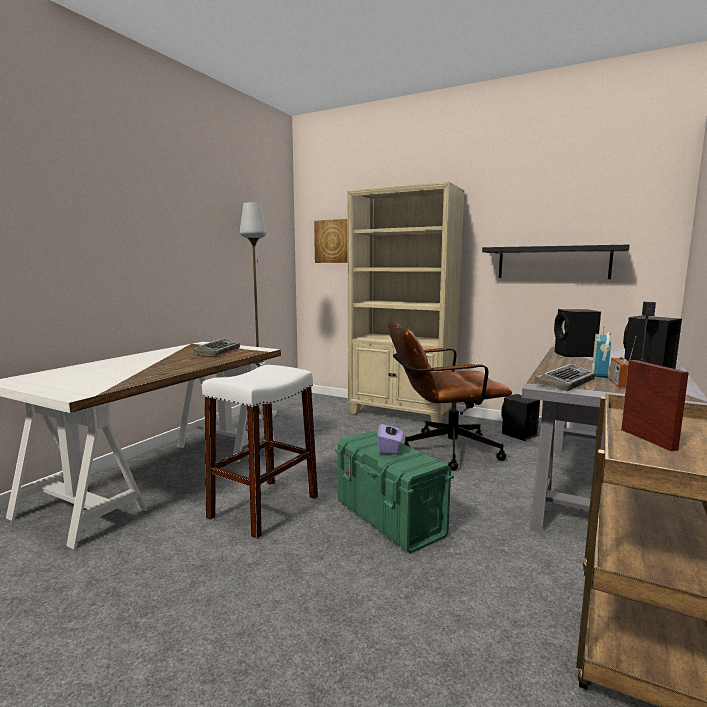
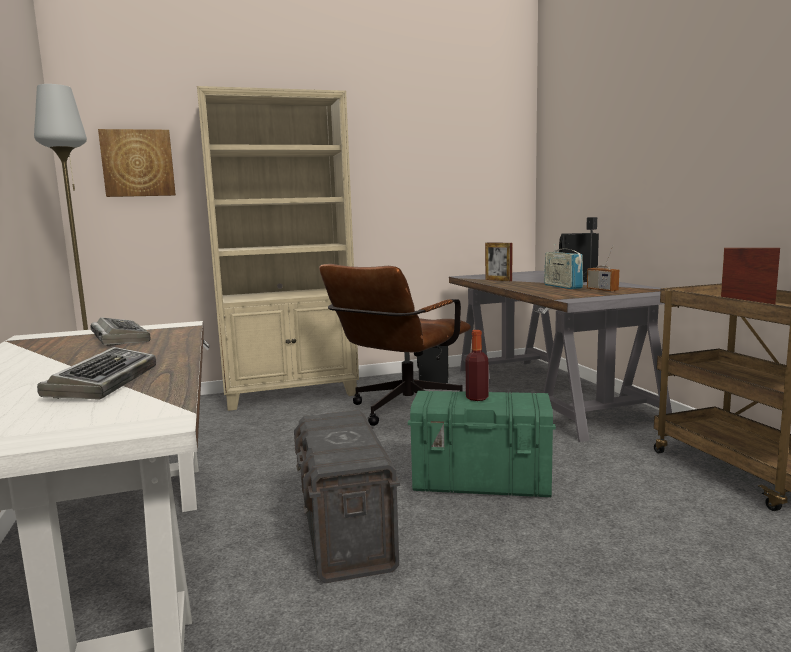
camera: 45 degrees left, 0 degrees up
(264, 507) = (345, 533): white stool -> grey storage box
(390, 449) = (477, 398): purple tissue box -> bottle
(553, 263) = (432, 191): black shelf -> none
(565, 383) = (574, 295): keyboard -> keyboard (104, 383)
(574, 355) = (498, 280): black speaker -> picture frame

